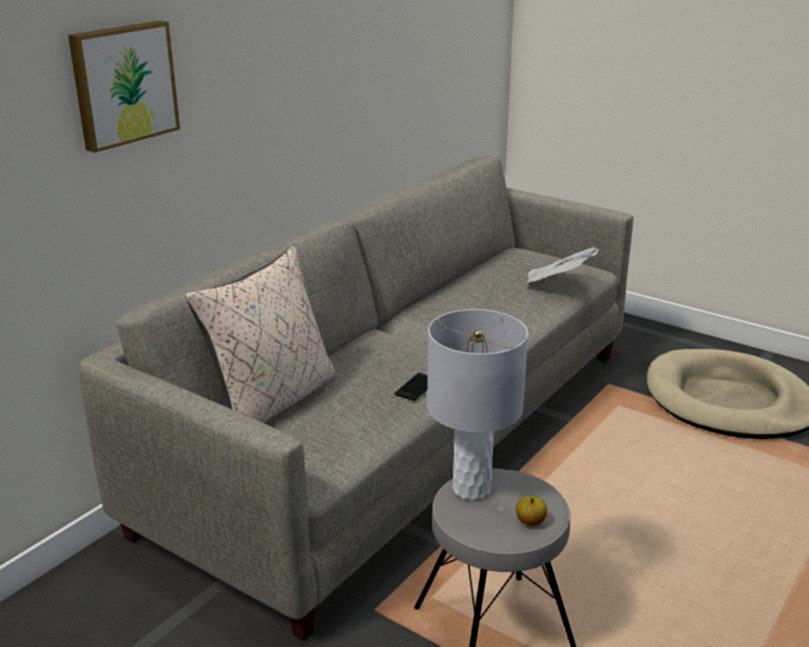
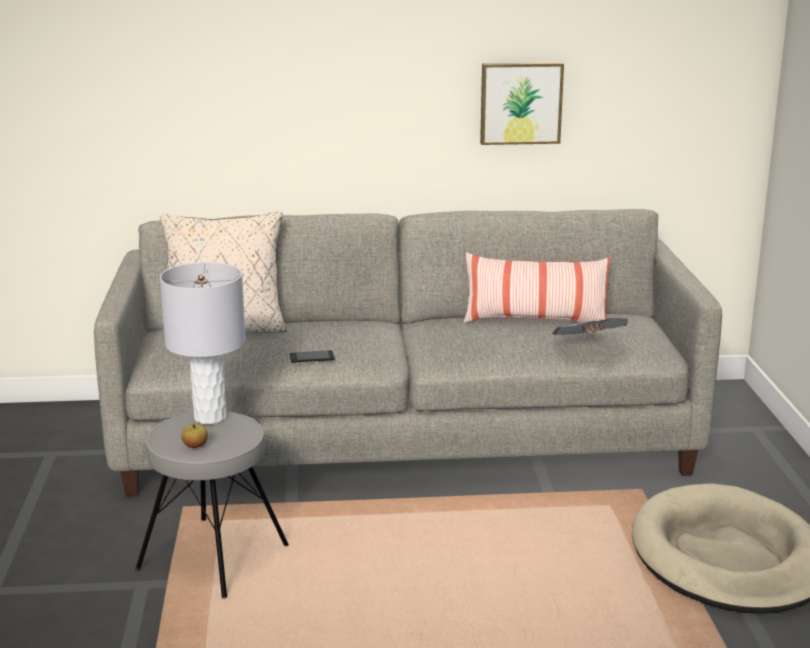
camera: 50 degrees right, 5 degrees down
(123, 84) = (200, 58): picture -> picture (520, 102)
(477, 279) = (535, 321): none -> pillow

